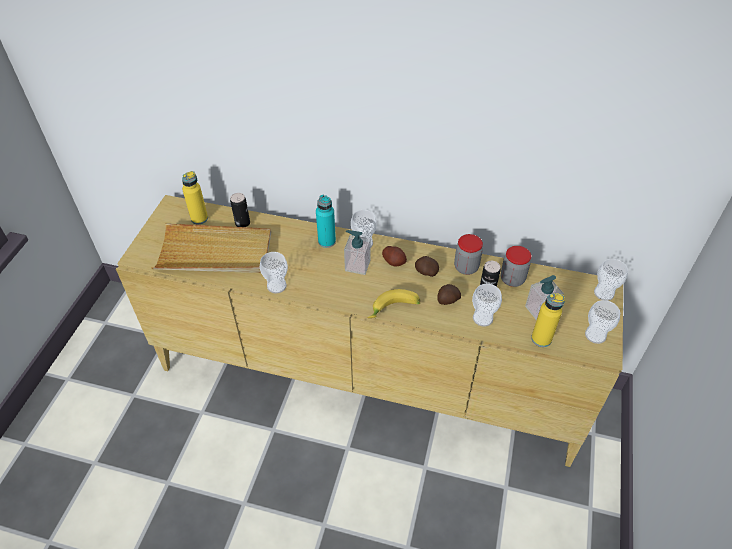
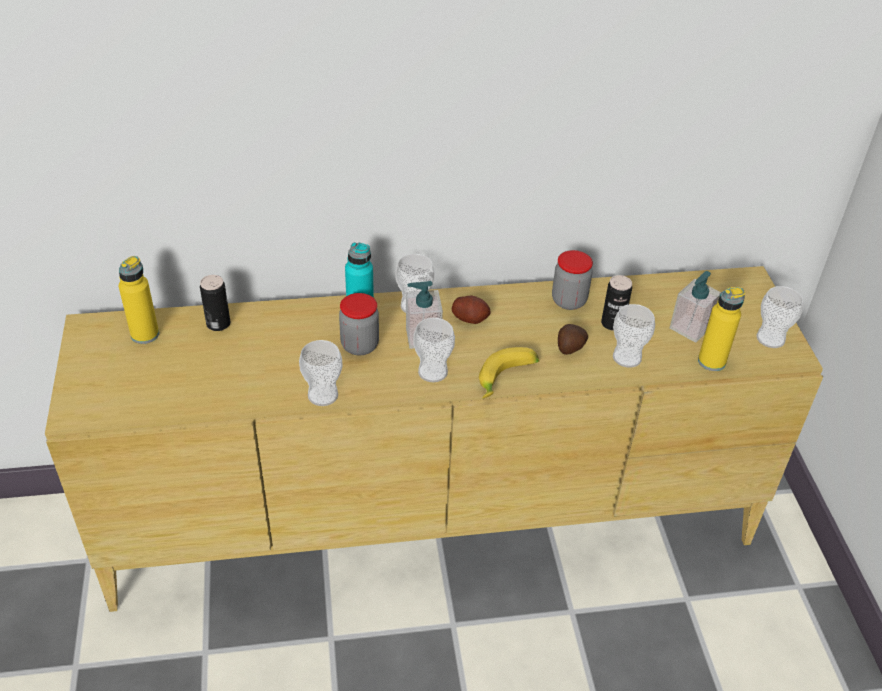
camera: 25 degrees left, 5 degrees down
(215, 253) = (199, 375): beige tray -> none
(426, 272) = (520, 320): potato -> none
(512, 279) = (634, 300): jar -> jar (360, 345)
(604, 293) = (751, 287): cup -> cup (432, 372)

